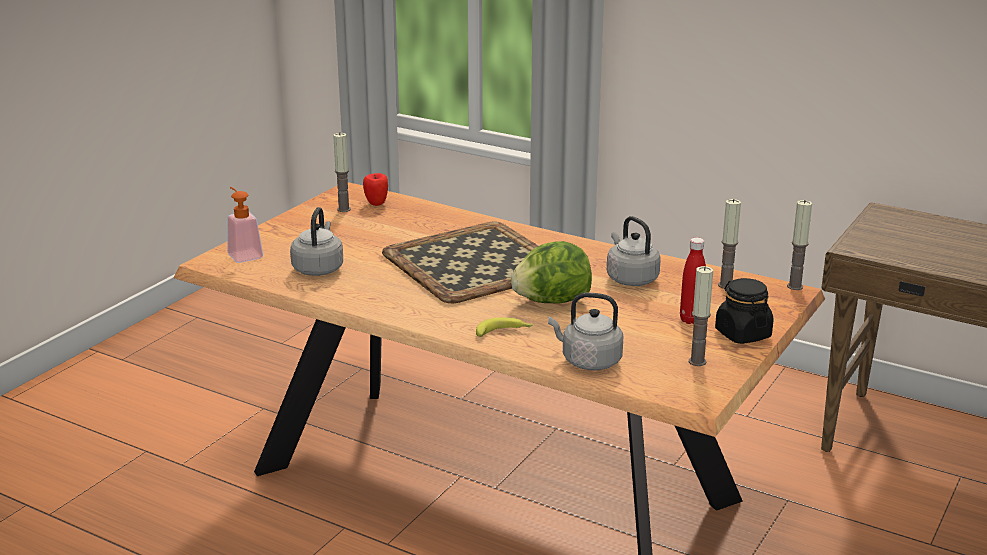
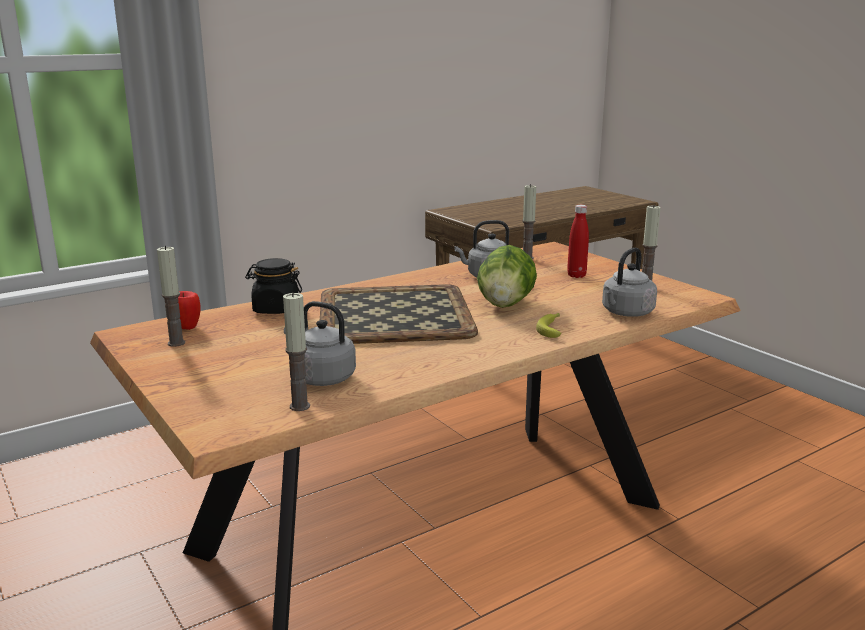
camera: 65 degrees left, 5 degrees down
(243, 254) = (220, 411): soap dispenser -> none
(742, 334) = (609, 268): black jar -> black jar (275, 309)
(795, 286) = (546, 245): candle -> candle (299, 406)

